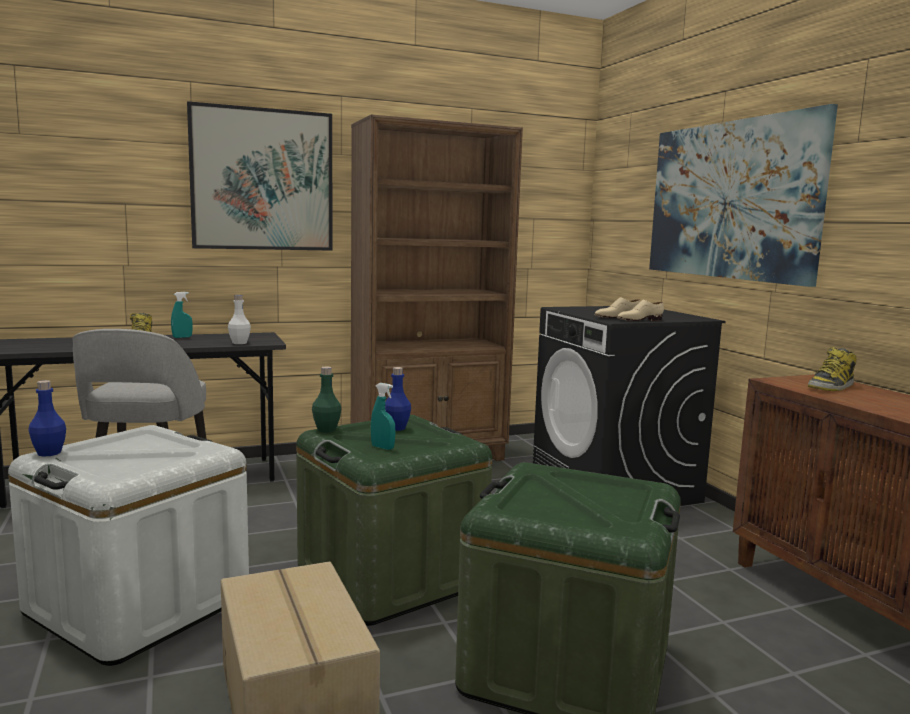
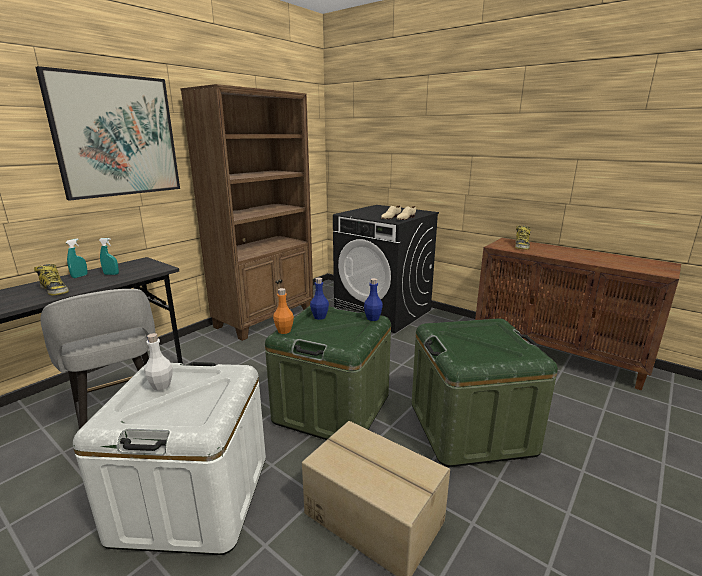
camera: 30 degrees left, 10 degrees up
(49, 453) = (107, 419): blue bottle -> blue bottle (373, 318)
(239, 343) = (140, 273): white bottle -> white bottle (161, 386)
(326, 429) = (284, 331): green bottle -> orange bottle
(382, 447) = (335, 335): turquoise spray bottle -> turquoise spray bottle (111, 274)
(730, 200) = (436, 142): picture -> none

